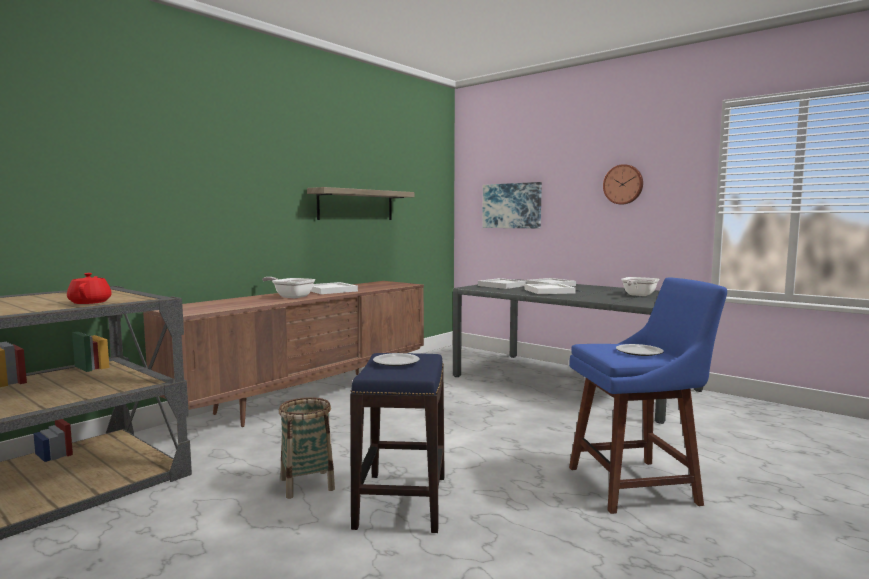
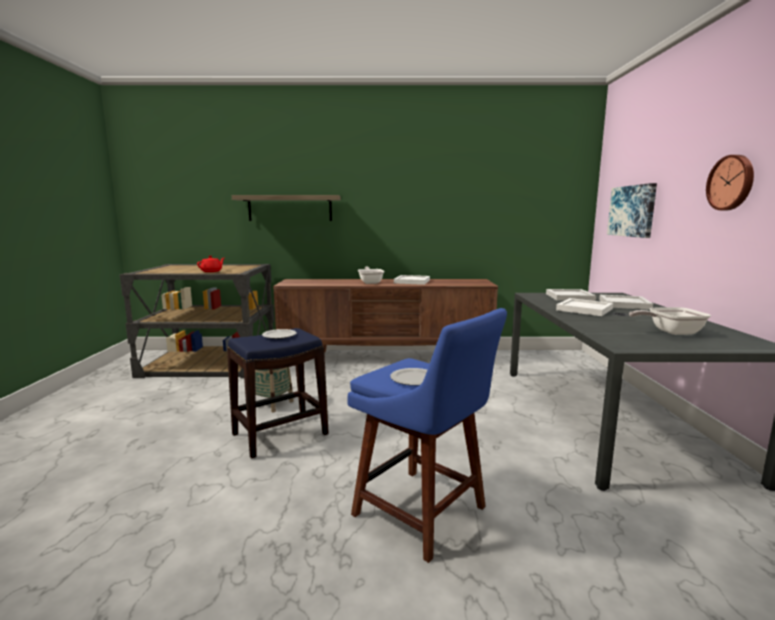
camera: 50 degrees right, 5 degrees up
(356, 205) = (460, 212): shelf -> shelf (290, 208)

